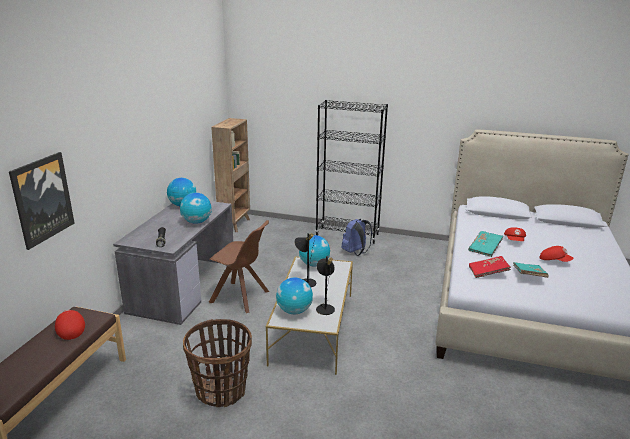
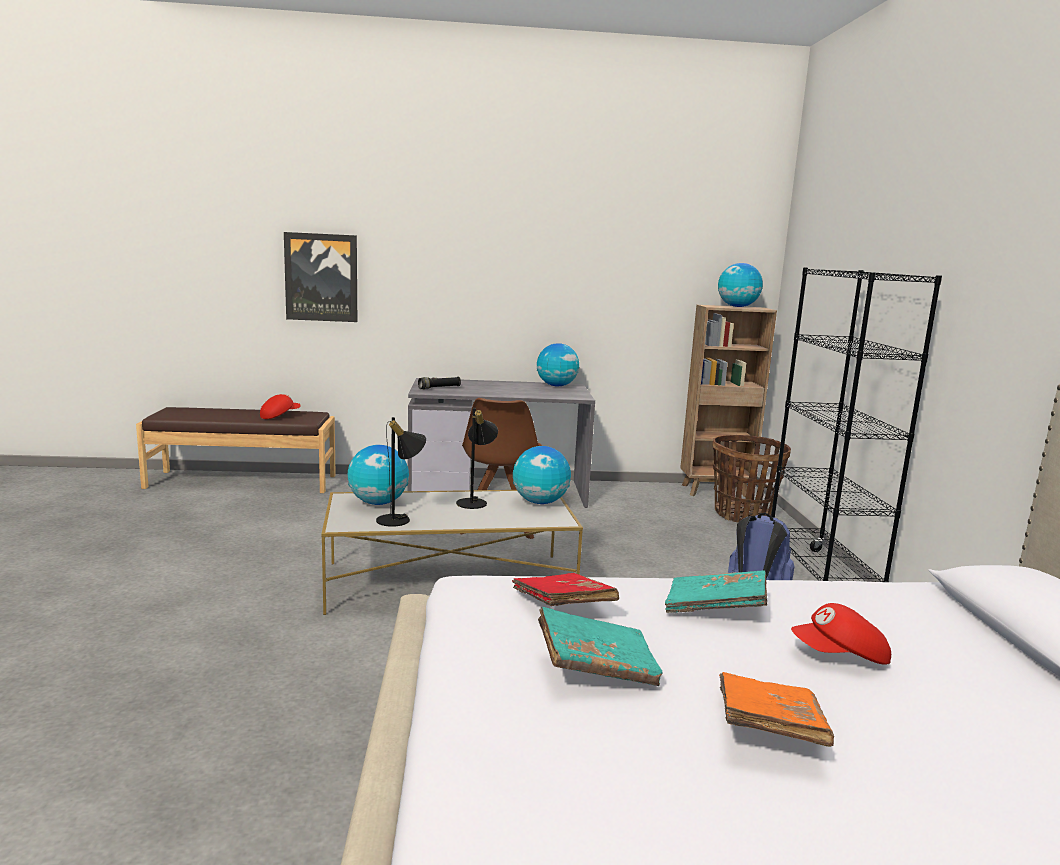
camera: 70 degrees right, 10 degrees down
(197, 222) = (509, 393): globe -> globe (737, 307)
(221, 390) = (272, 545): basket -> basket (743, 515)
(554, 261) = (768, 727): red cap -> orange book

